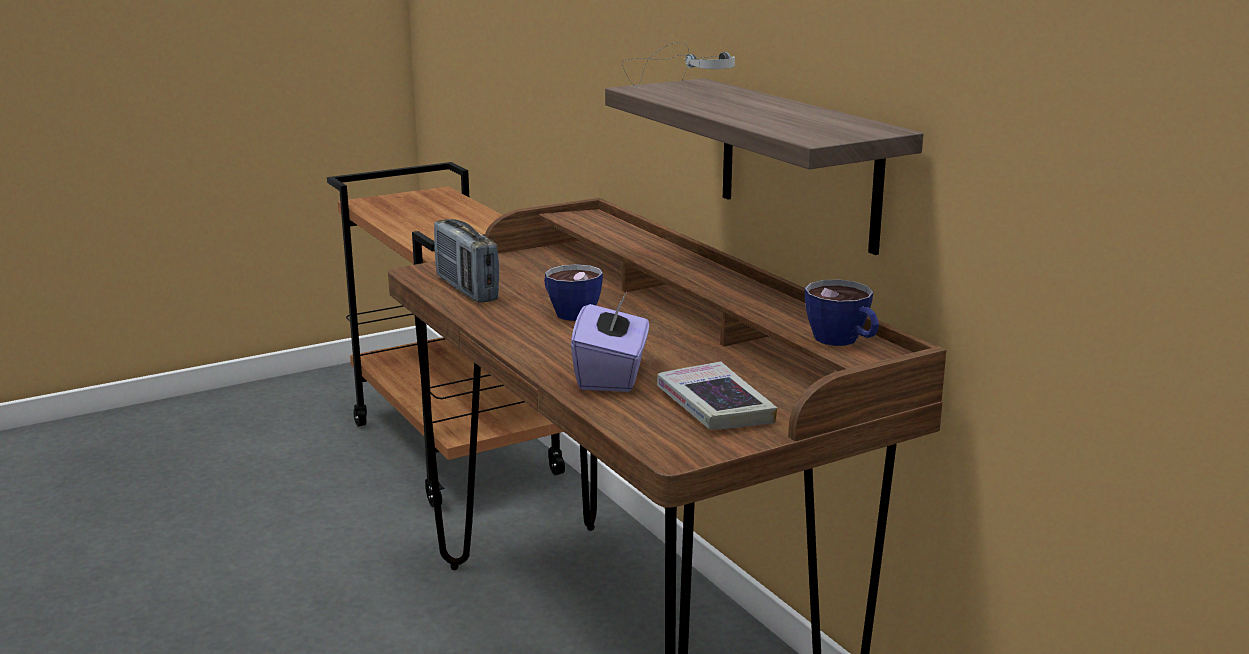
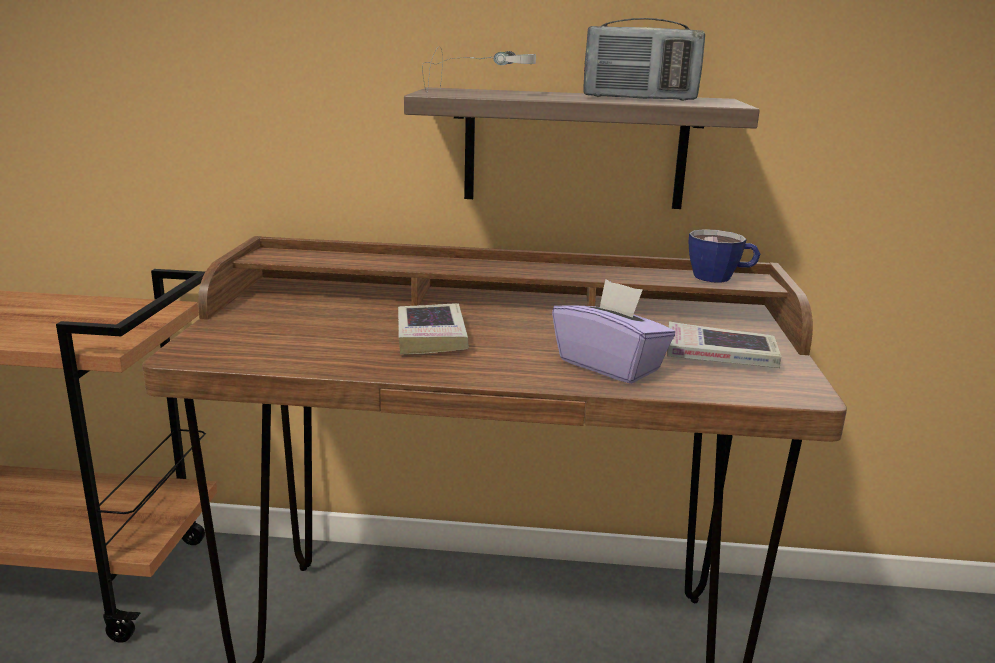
camera: 55 degrees left, 0 degrees up
(466, 289) = (288, 351): radio -> radio (639, 99)
(568, 312) = (431, 336): cup -> book

